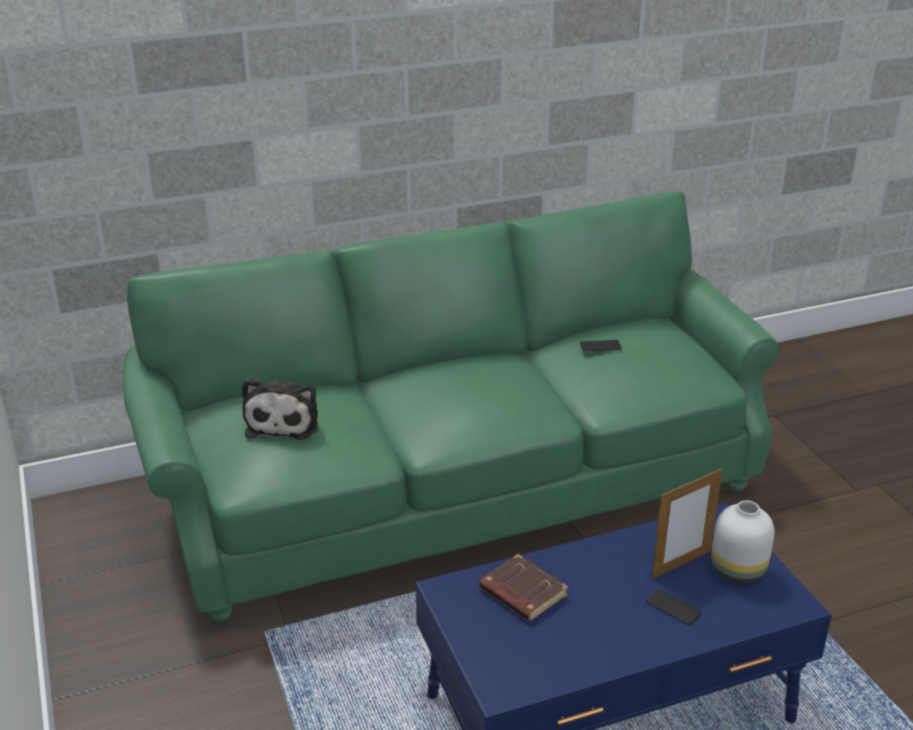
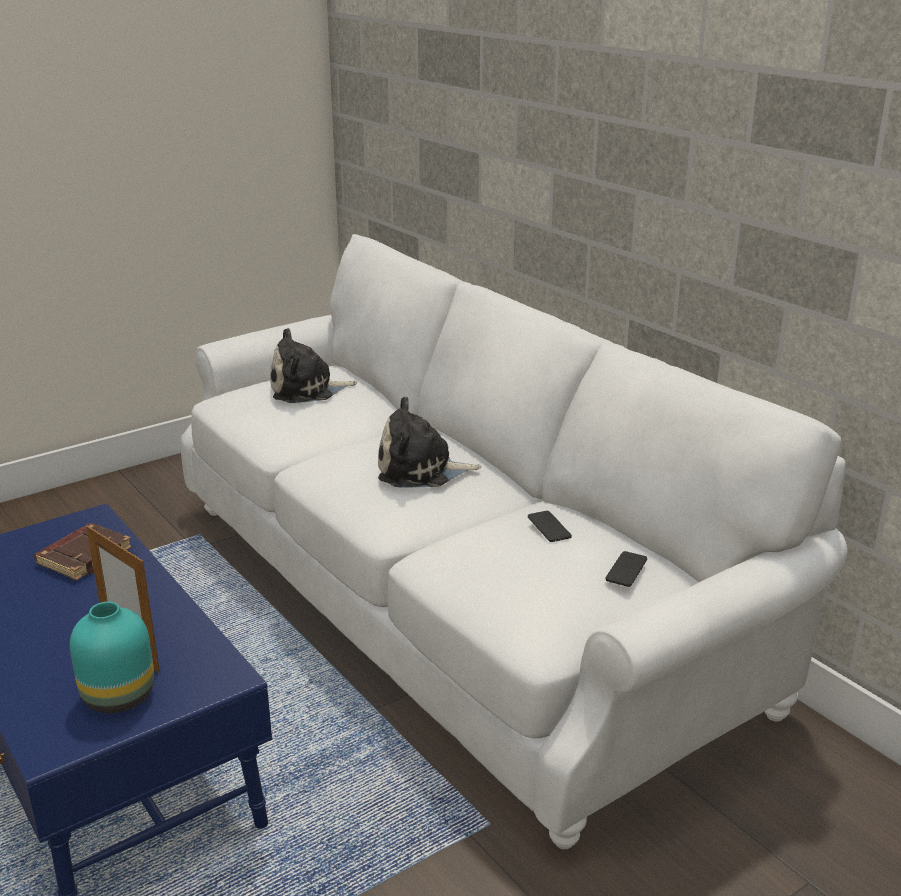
camera: 75 degrees right, 5 degrees down
(456, 487) = (452, 598): green sofa -> white sofa
(489, 383) = (421, 470): none -> plush toy
(673, 607) = (52, 651): phone -> phone (626, 569)
(739, 570) = (119, 698): white vase -> turquoise vase

